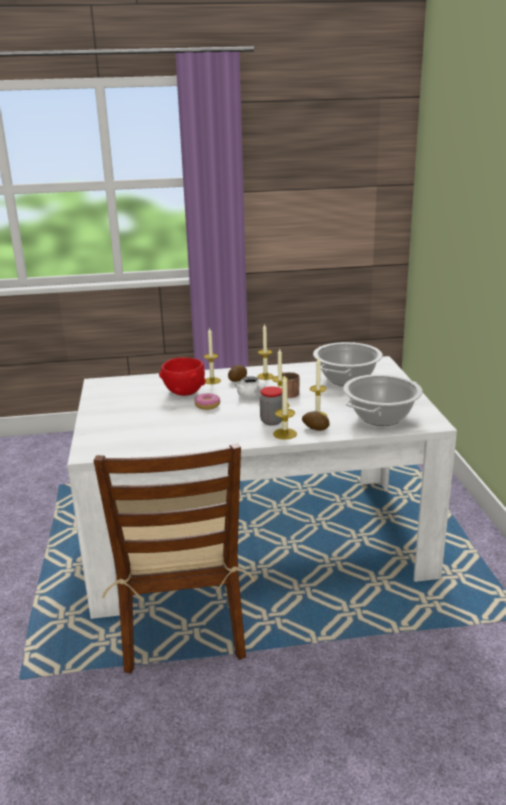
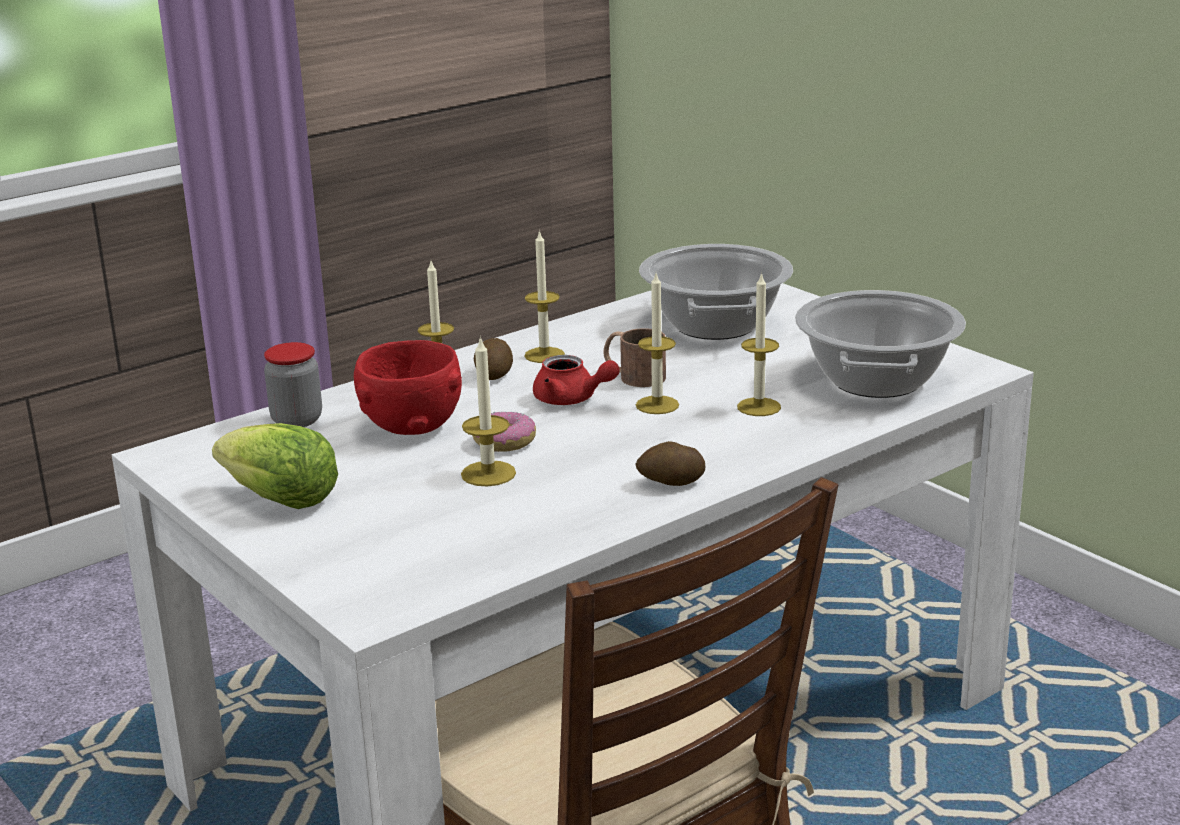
camera: 30 degrees left, 0 degrees up
(111, 407) = (281, 500): none -> lettuce
(252, 396) = (572, 400): white teapot -> red teapot
(272, 421) = (685, 439): jar -> jar (297, 420)
(285, 434) = (745, 457): candle -> candle (488, 473)
(315, 428) = (788, 431): potato -> potato (671, 483)

